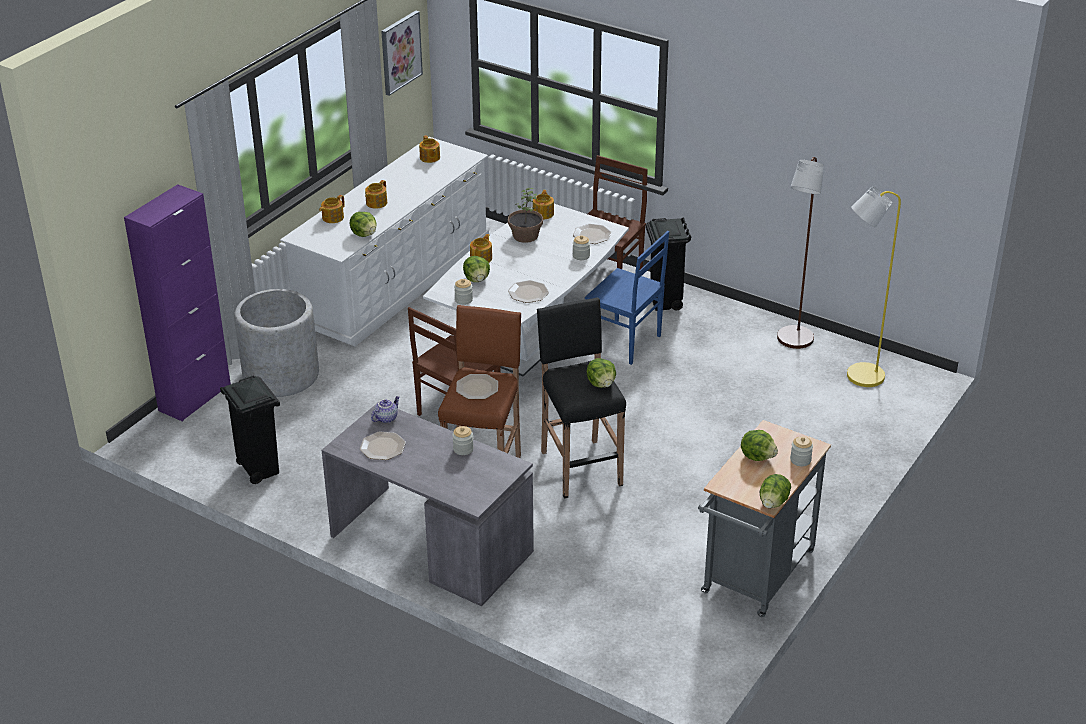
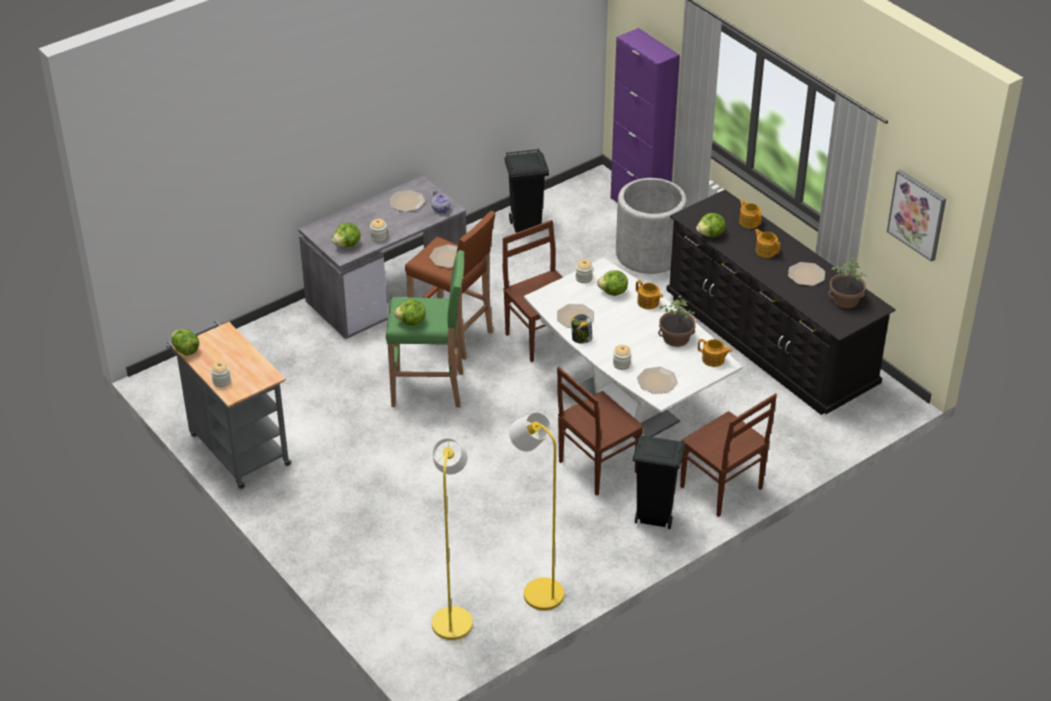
camera: 110 degrees right, 5 degrees up
(394, 284) = (769, 342): white dresser -> black dresser
(402, 179) = (806, 274): none -> plate
(429, 158) = (845, 300): teapot -> potted plant
(558, 283) = (581, 338): none -> jar
(580, 467) = (429, 389): black stool -> green stool
(625, 343) = (596, 468): blue chair -> brown chair
(757, 456) = (243, 360): lettuce -> lettuce (347, 245)
(793, 342) = (537, 590): brown floor lamp -> yellow floor lamp

